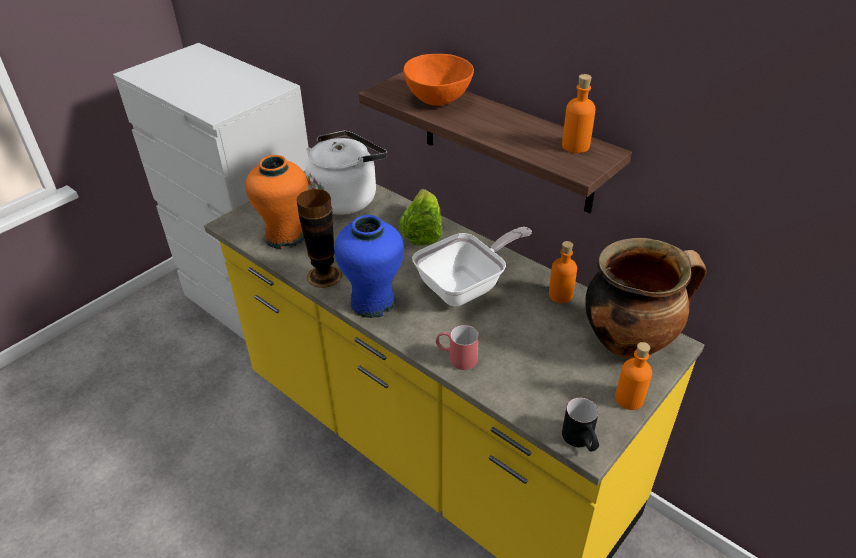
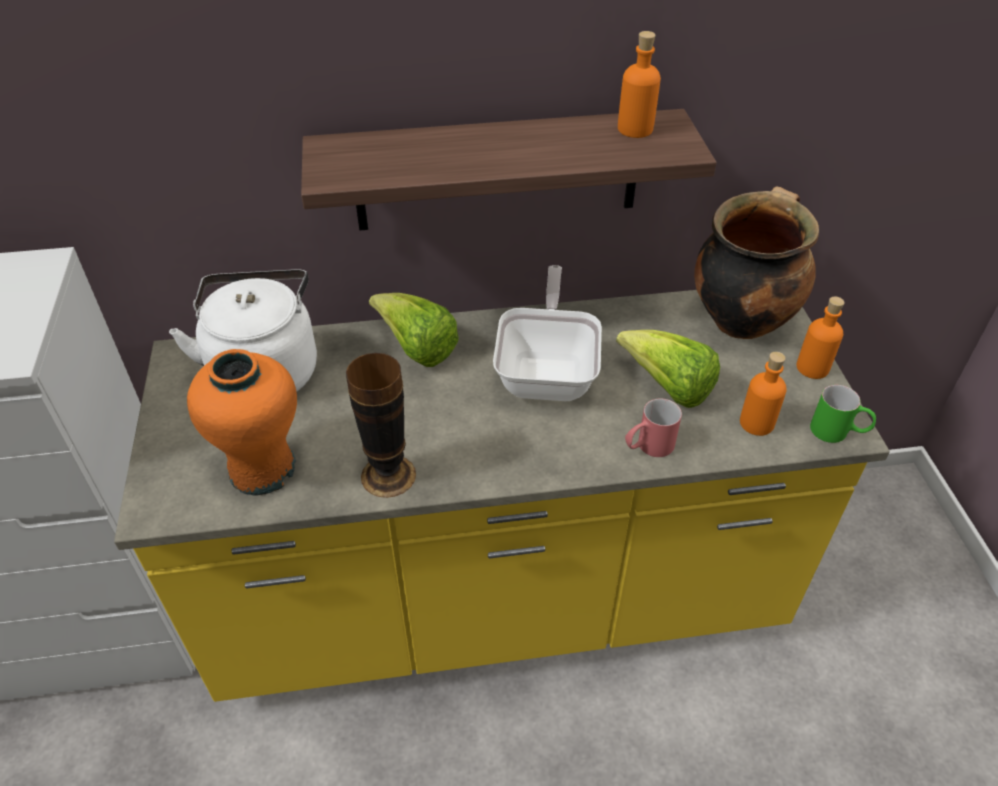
camera: 50 degrees left, 5 degrees up
(373, 301) = (486, 459): blue vase -> none
(438, 98) = (410, 150): orange bowl -> none
(517, 340) = (667, 387): none -> lettuce
(560, 295) = (635, 318): orange bottle -> orange bottle (756, 423)
(581, 441) = (838, 432): black mug -> green mug

